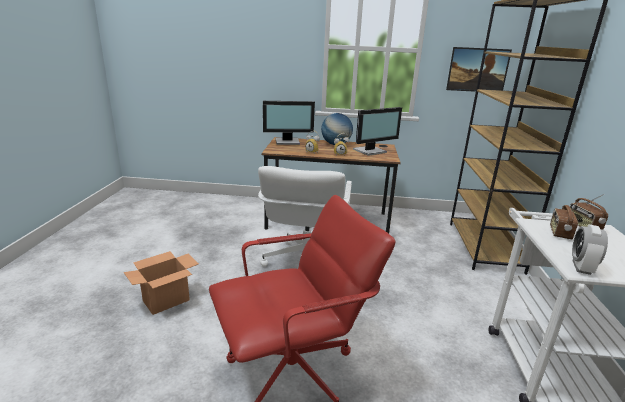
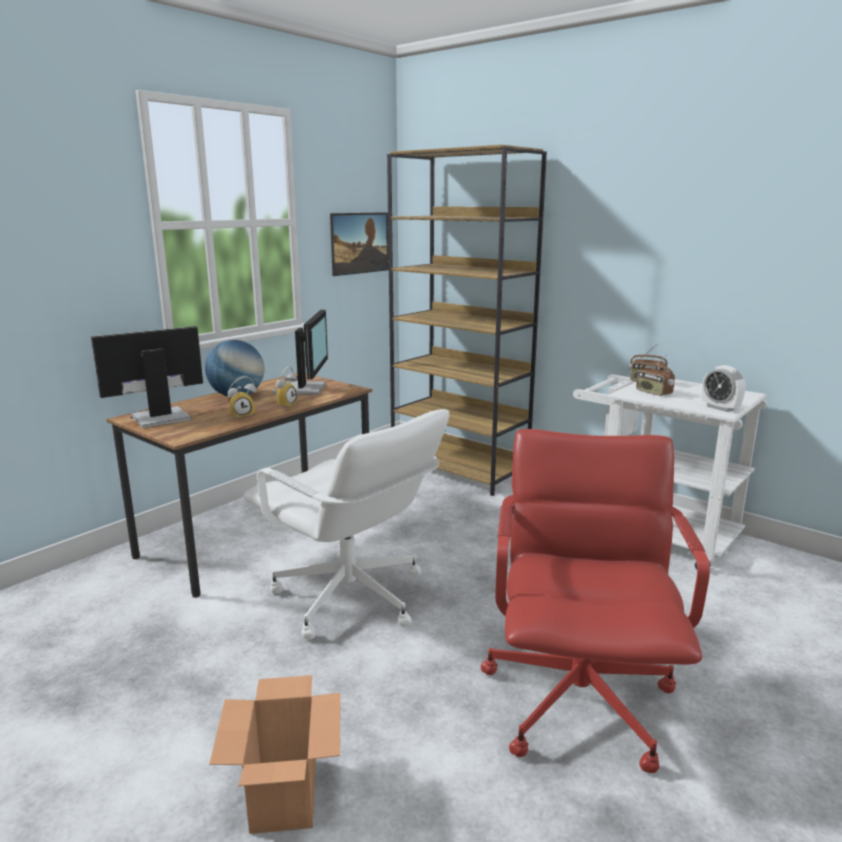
camera: 55 degrees left, 5 degrees down
(288, 142) = (159, 417): monitor -> monitor turned 150 degrees counterclockwise

